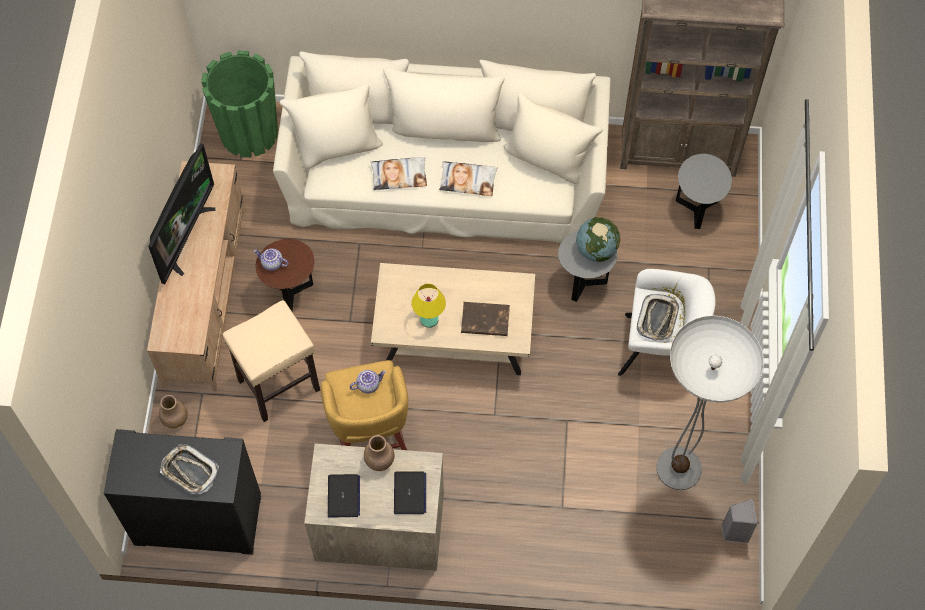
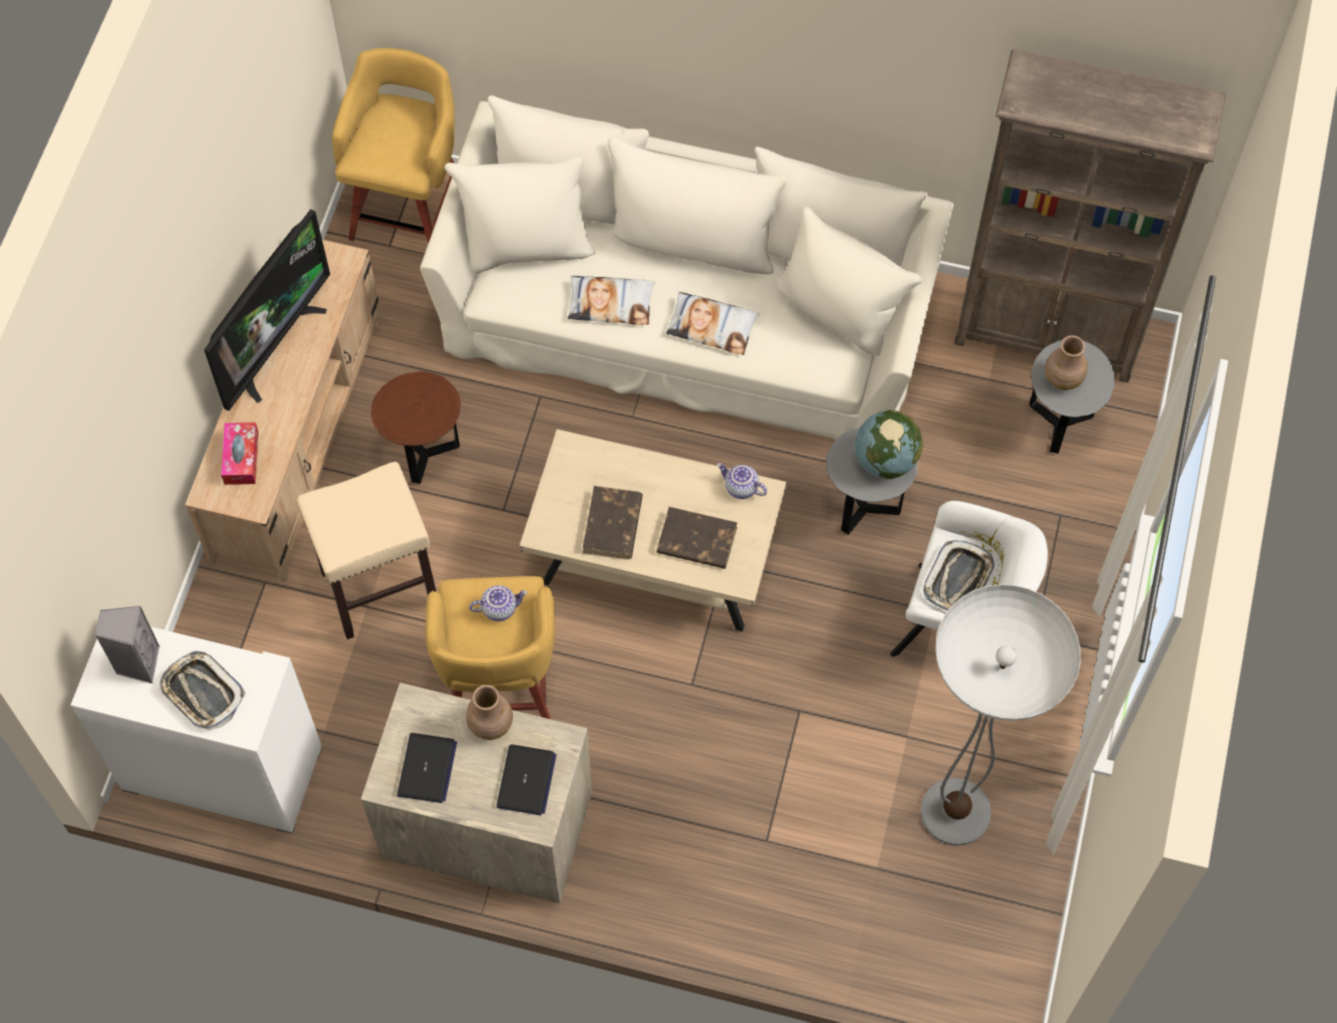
camera: 10 degrees right, 0 degrees up
(175, 419) = (218, 613): brown vase -> brown vase (1062, 378)
(178, 313) = (241, 458): none -> tissue box
(197, 521) = (221, 770): black cabinet -> white cabinet
(249, 133) = (409, 208): green planter -> yellow stool
(272, 264) = (396, 406): teapot -> teapot (740, 488)
(429, 319) = (612, 525): yellow table lamp -> brown book
(734, 531) = (1022, 922): grey speaker -> grey speaker (138, 663)

